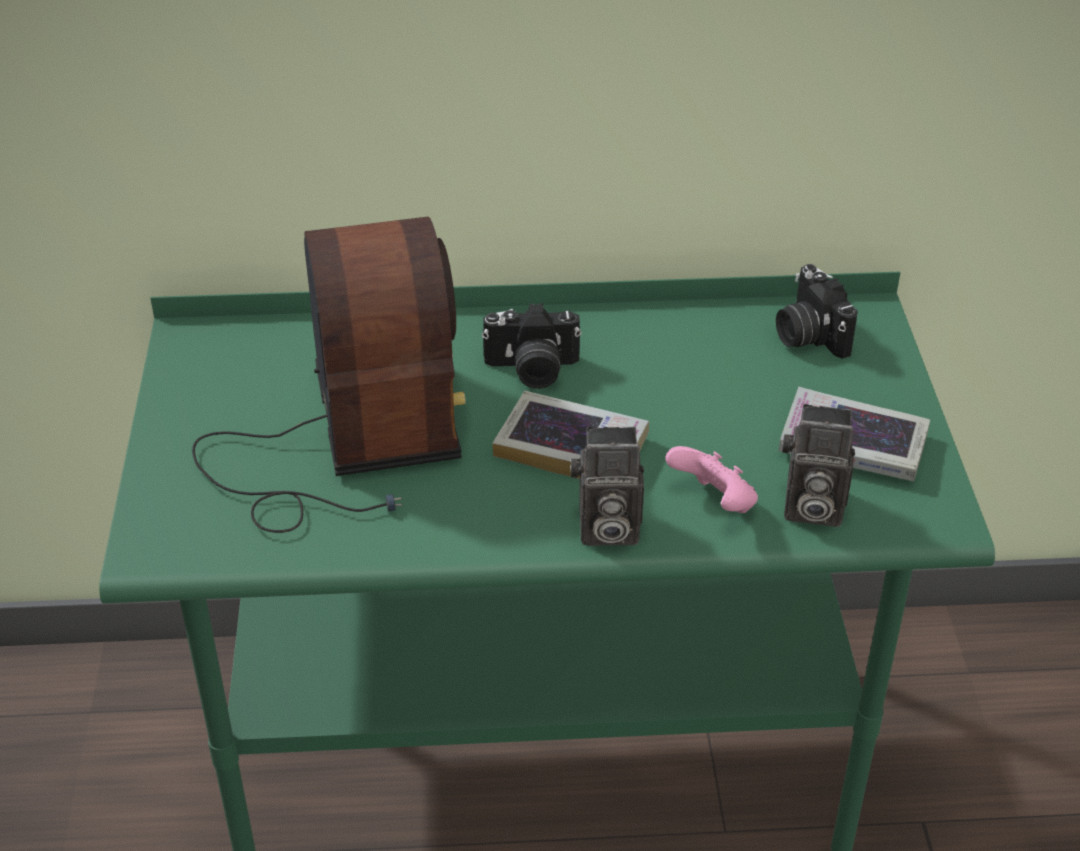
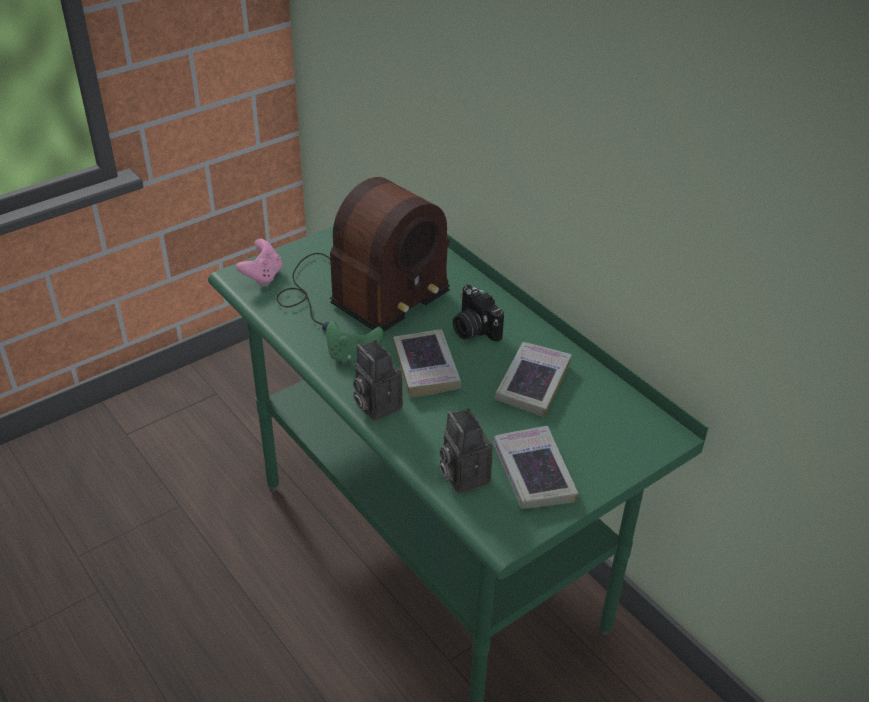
camera: 55 degrees right, 0 degrees up
(479, 507) = (353, 356): none -> green game controller
(688, 370) = (532, 383): none -> book
(714, 503) = (431, 436): pink game controller -> pink game controller (263, 276)
(808, 335) = (616, 418): camera -> none

